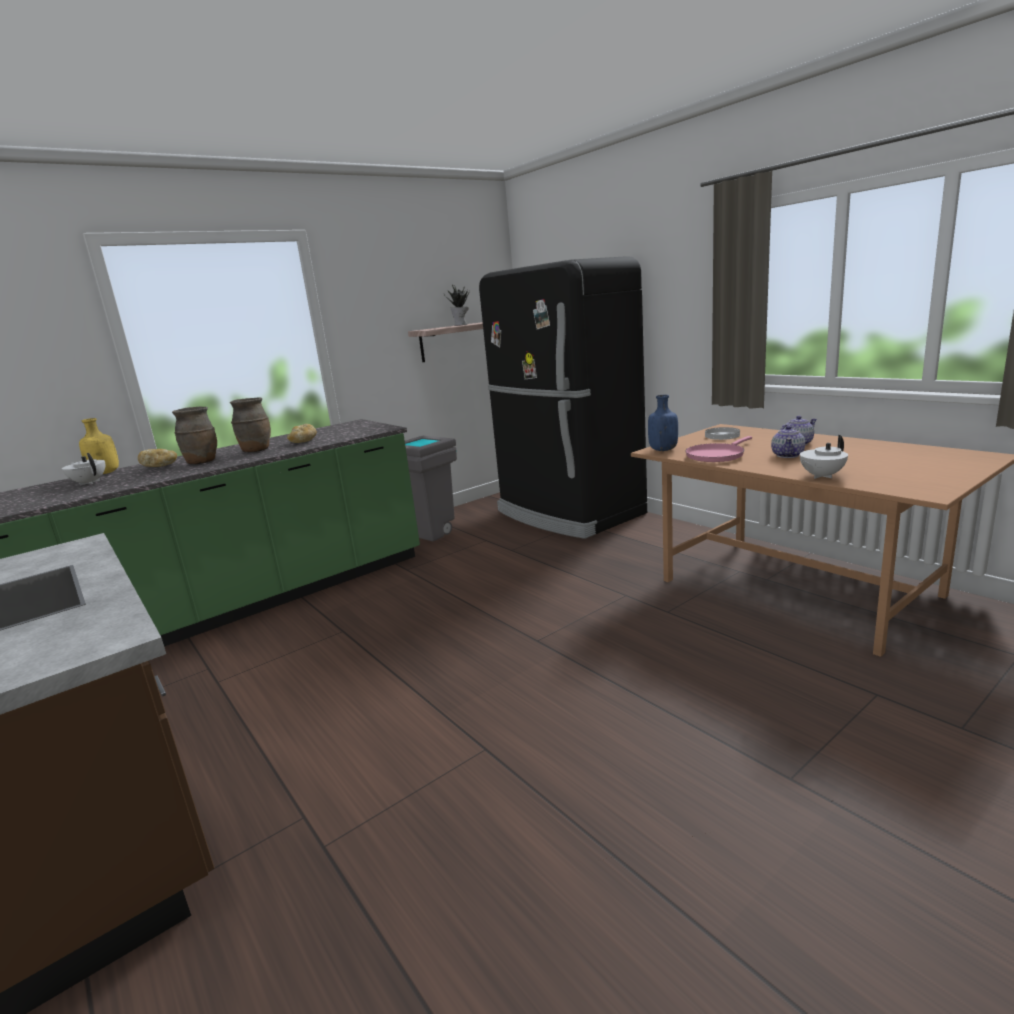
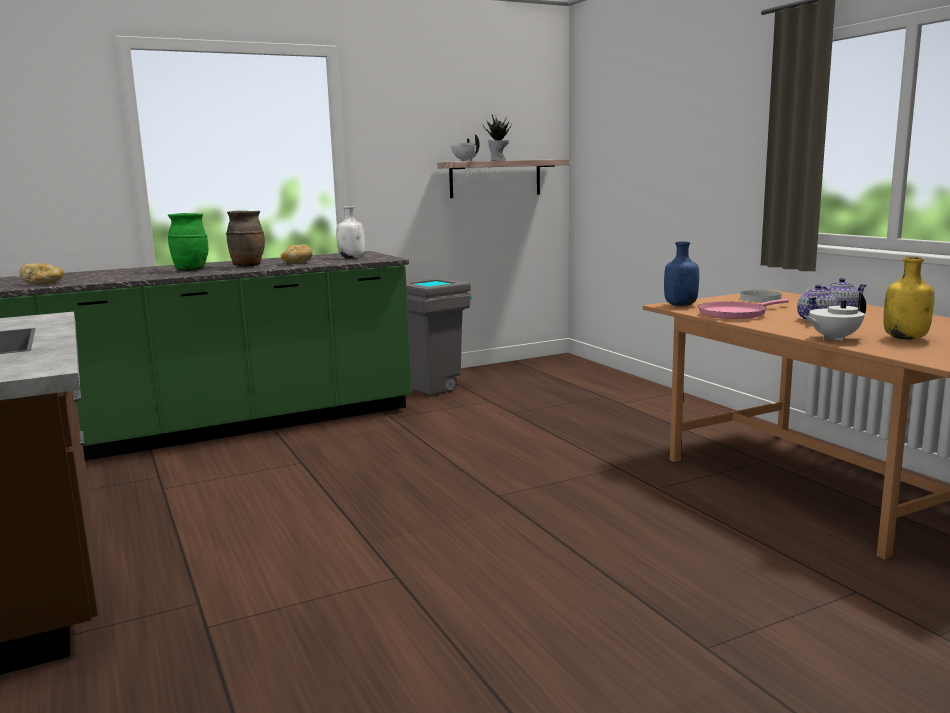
camera: 10 degrees right, 5 degrees down
(89, 482) = (80, 276): white teapot -> white teapot (465, 161)
(106, 473) = (99, 271): yellow bottle -> yellow bottle (906, 338)
(160, 466) = (151, 270): bread -> bread (44, 283)
(202, 462) = (191, 270): brown vase -> green vase
(351, 430) = (352, 258): none -> white bottle
(568, 514) = (595, 386): black fridge -> none

